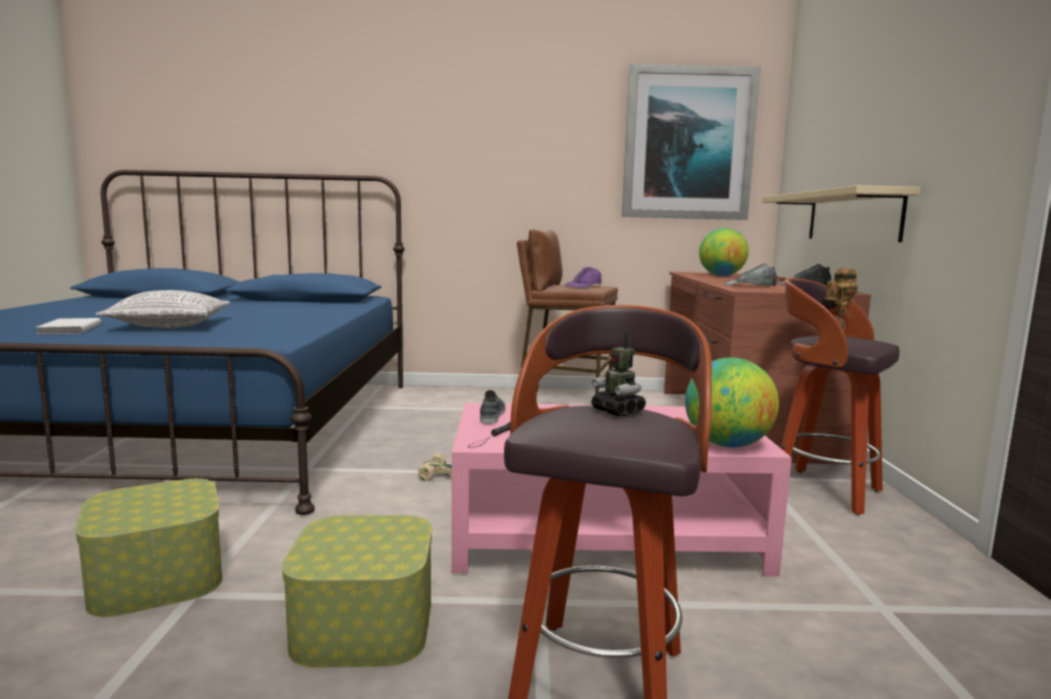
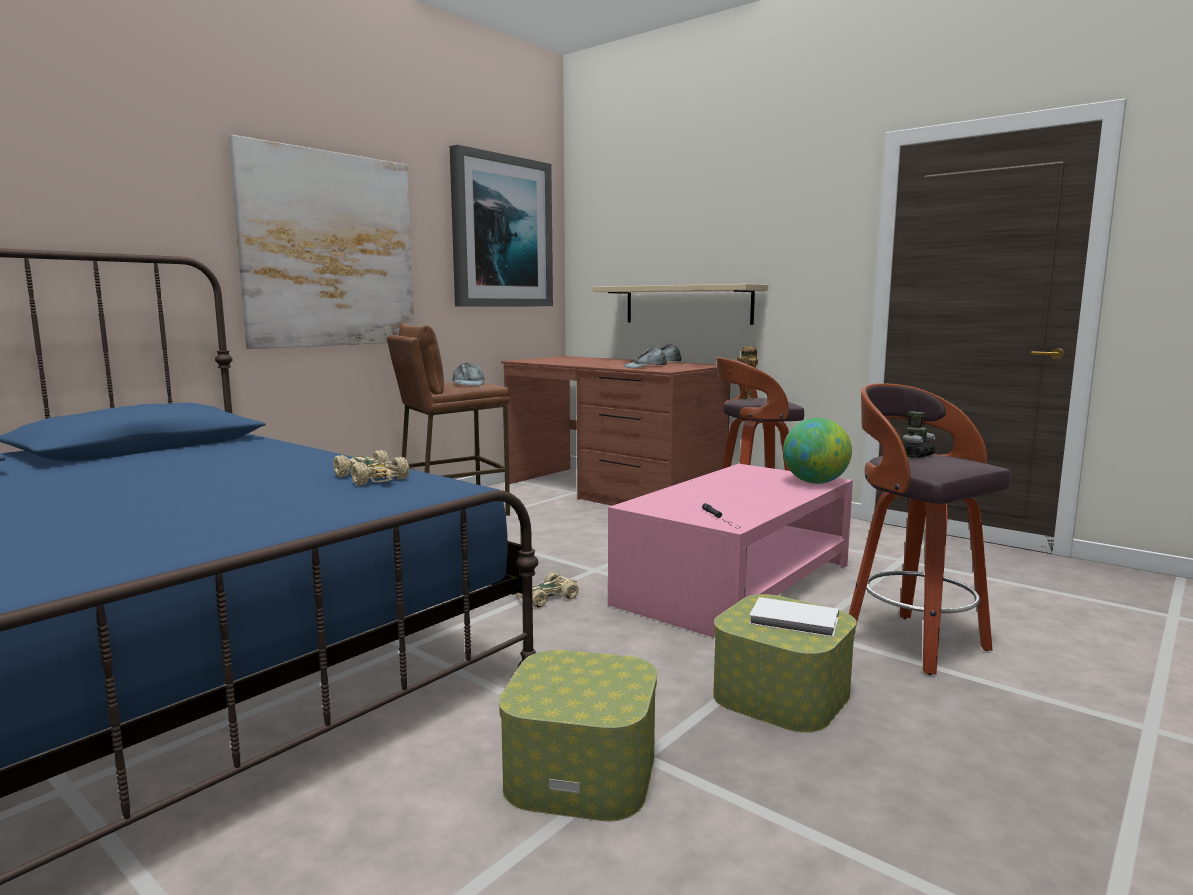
camera: 50 degrees left, 0 degrees up
(68, 329) = (90, 544): white book -> white book (795, 621)
(170, 325) = (211, 504): pillow -> none
(274, 330) = (372, 478): none -> beige toy car
(492, 414) = (659, 507): grey shoe -> none
(496, 168) = (330, 250): none -> picture
(584, 286) = (468, 383): purple cap -> grey cap
(618, 411) = (914, 455): toy robot -> toy robot turned 45 degrees counterclockwise
(721, 275) = (563, 360): globe -> none

